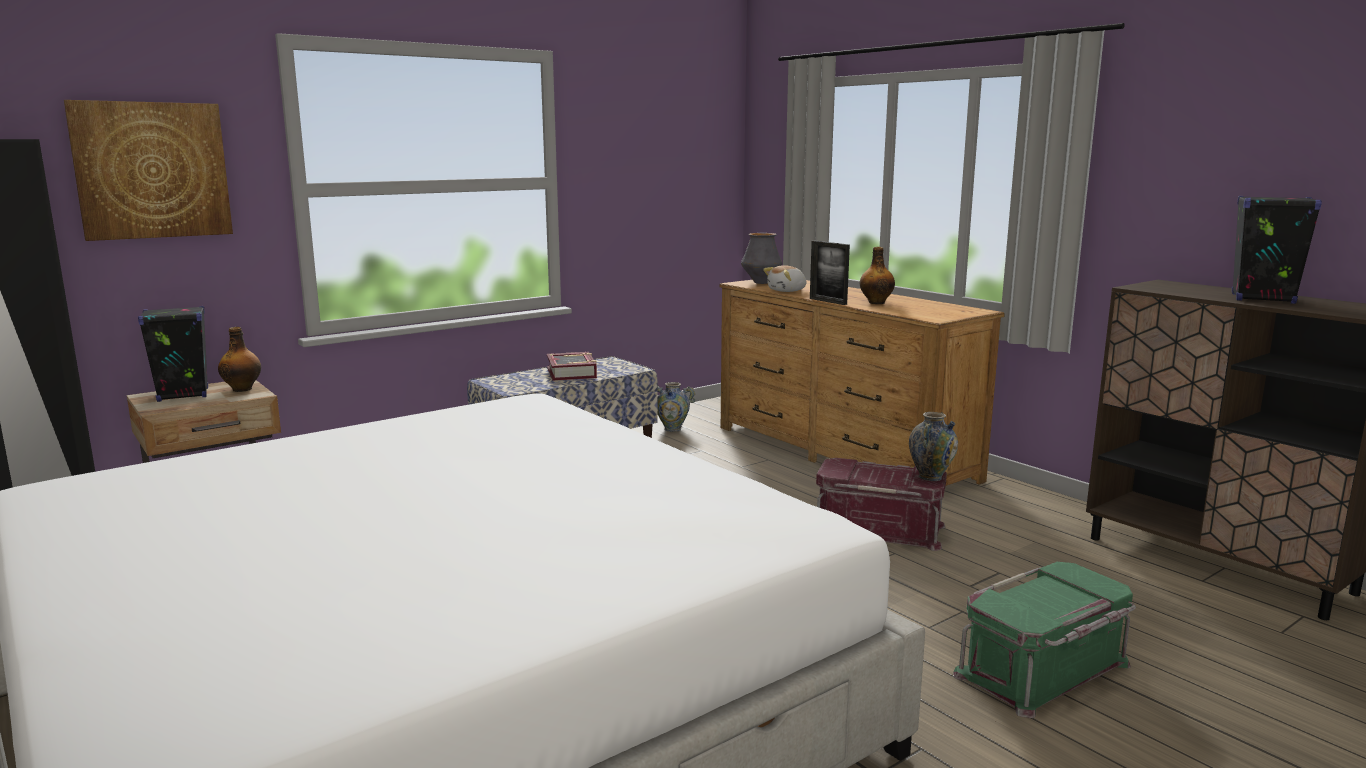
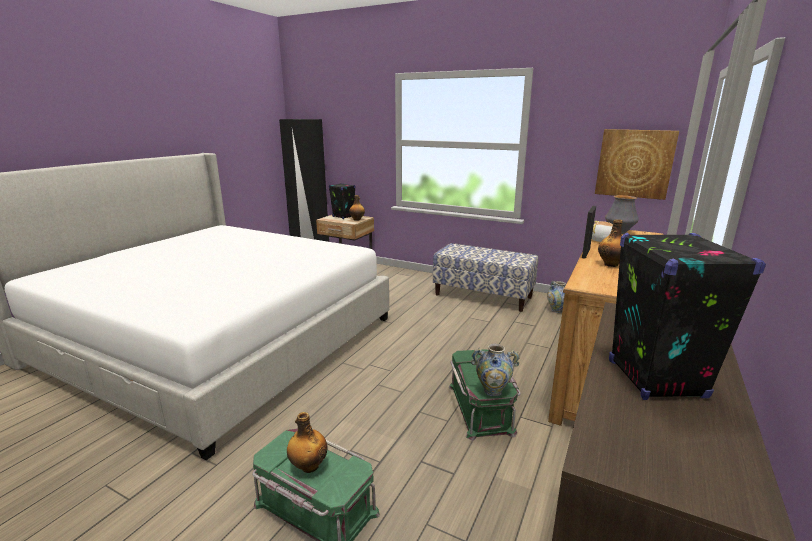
camera: 65 degrees right, 5 degrees up
(152, 170) = (352, 131): picture -> picture (634, 163)
(572, 373) = (490, 255): book -> none
(879, 528) = (481, 408): red storage box -> green storage box
(1052, 599) = (308, 466): none -> bottle

